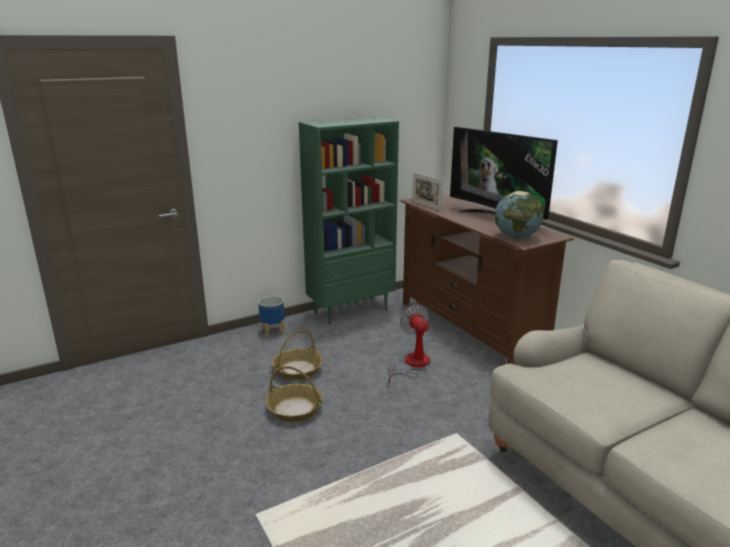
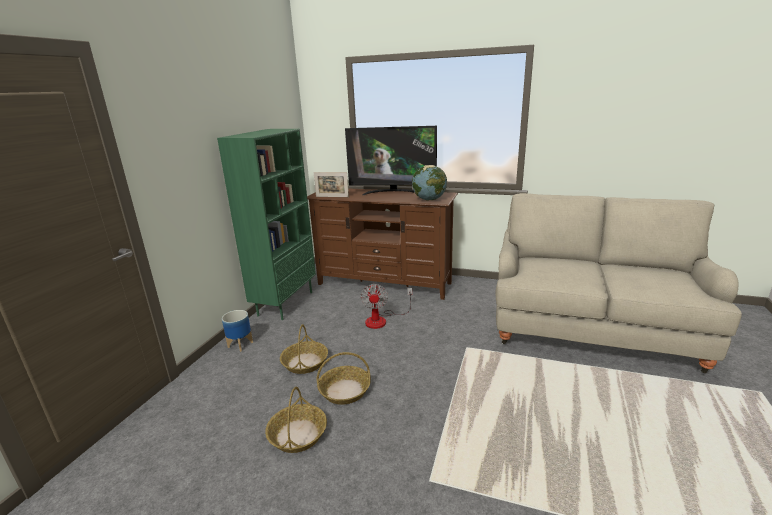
camera: 40 degrees left, 0 degrees up
(221, 421) = (298, 435): none -> basket
(413, 365) = (382, 320): fan -> fan turned 120 degrees counterclockwise

